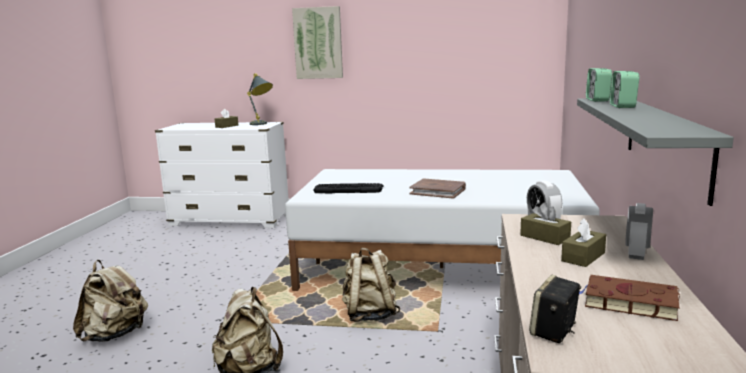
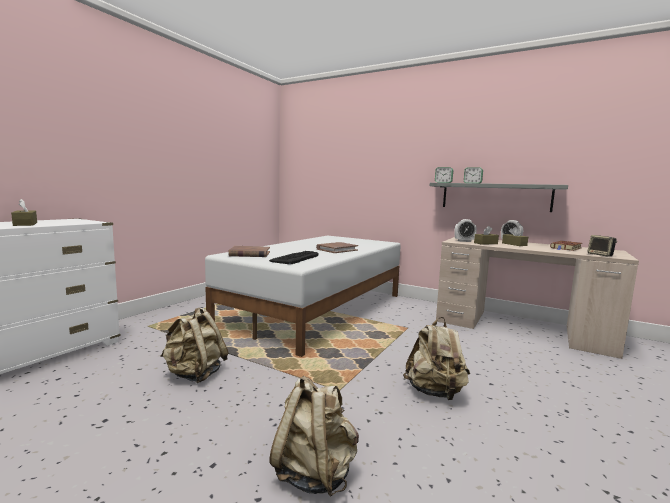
camera: 70 degrees left, 5 degrees down
(261, 124) = (69, 220): grey table lamp -> none
(318, 43) = (118, 131): picture -> none
(349, 175) = (249, 254): none -> brown book
(370, 315) = (371, 340): beige backpack -> beige backpack (195, 374)

